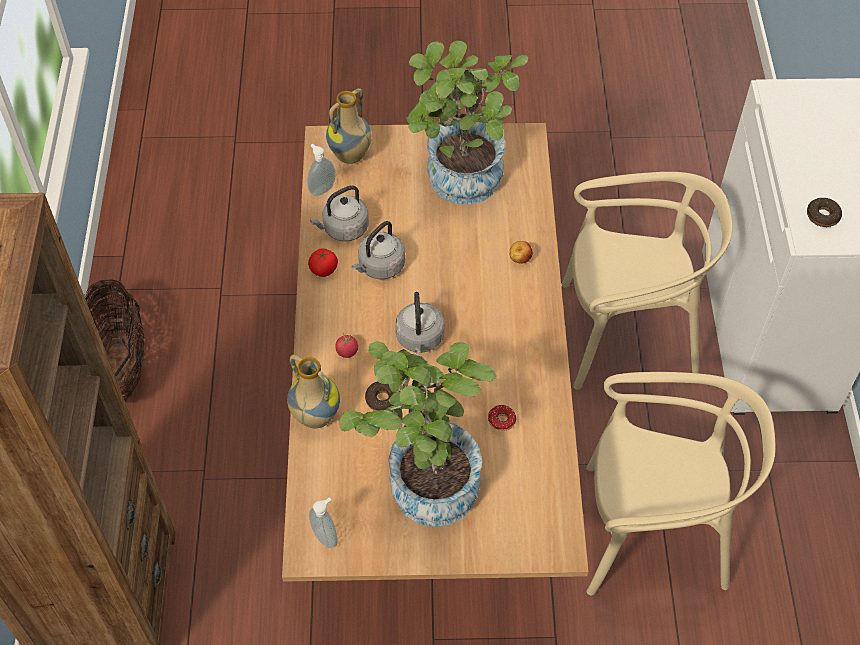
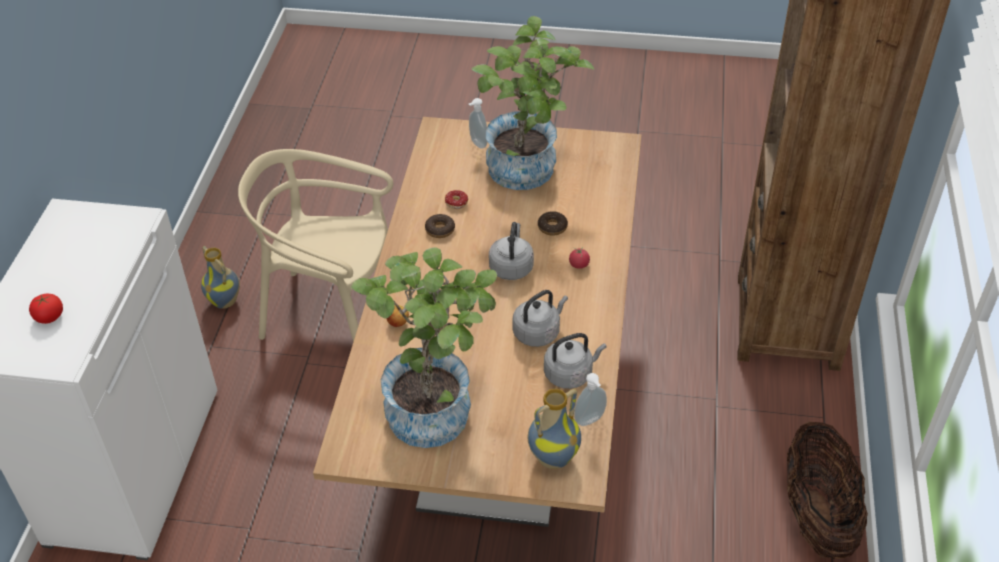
camera: 170 degrees left, 10 degrees down
(314, 417) = (611, 221): vase -> vase (226, 301)
(323, 270) = (594, 336): tomato -> tomato (49, 317)
(326, 536) = (607, 150): soap dispenser -> soap dispenser (477, 144)
(626, 333) = (278, 480): beige chair -> none
(822, 216) = (113, 236): donut -> donut (440, 229)

